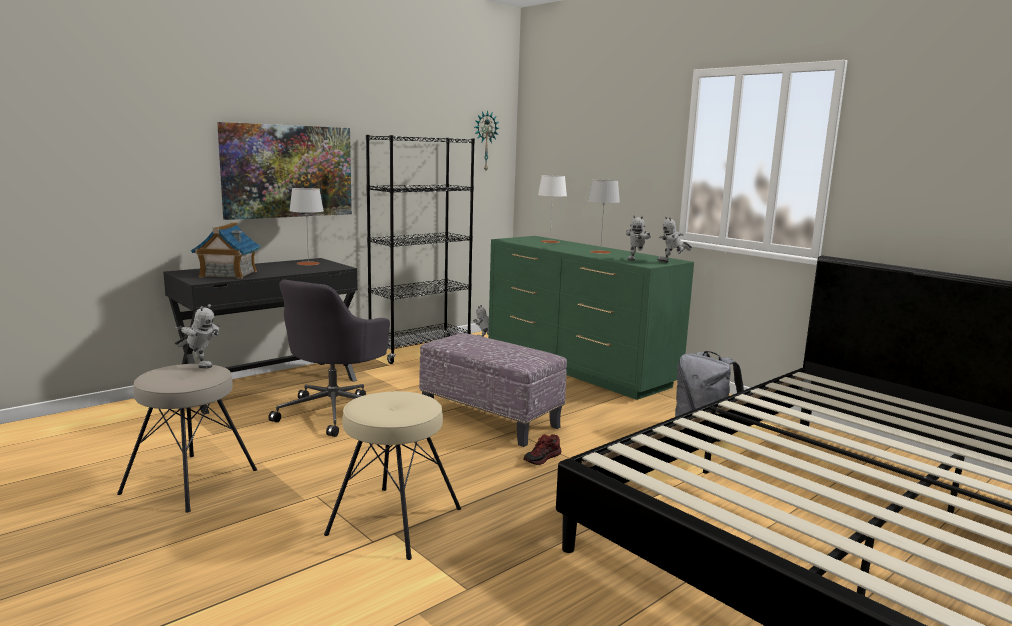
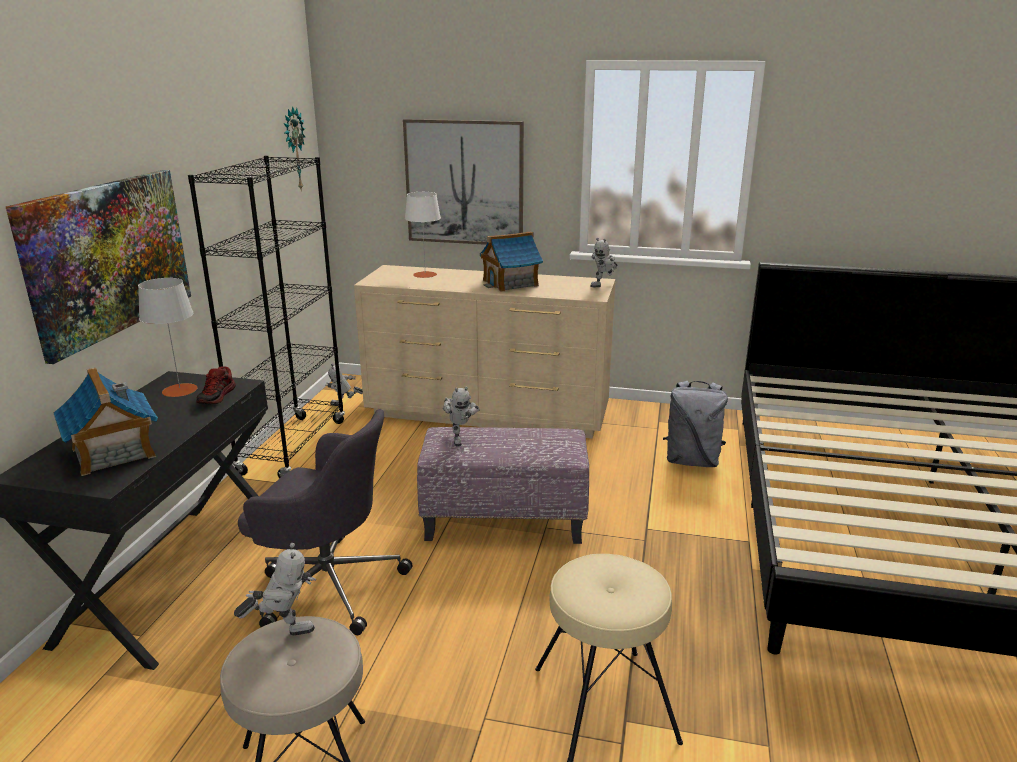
camera: 35 degrees left, 10 degrees up
(335, 412) = (328, 585): grey office chair -> grey office chair turned 60 degrees counterclockwise
(542, 458) = (615, 551): shoe -> shoe (217, 396)
(578, 367) = (488, 414): green dresser -> beige dresser
(600, 252) = (510, 283): grey table lamp -> toy house
(601, 174) = (464, 182): none -> picture
(636, 260) = (568, 290): toy robot -> toy robot (459, 438)

